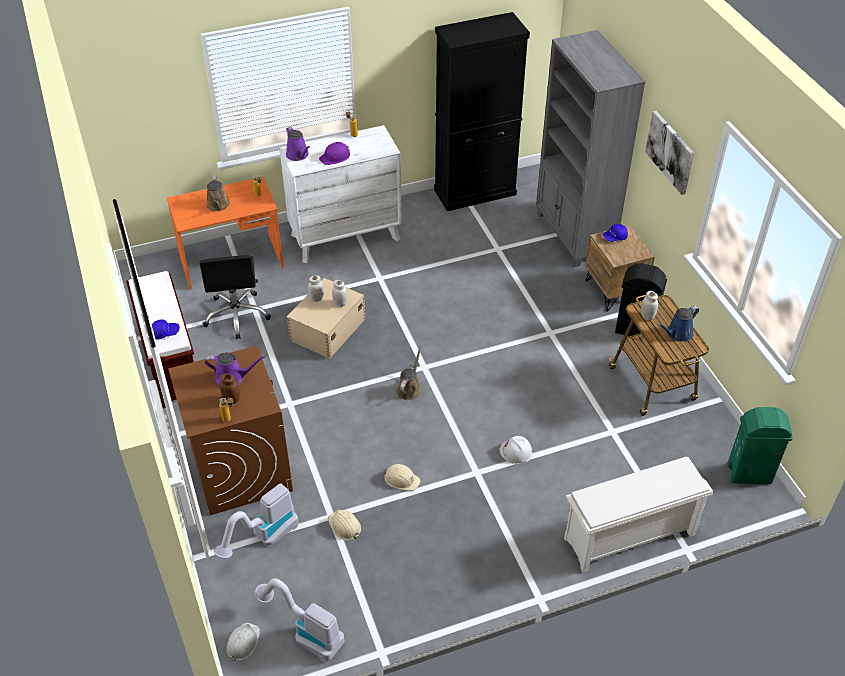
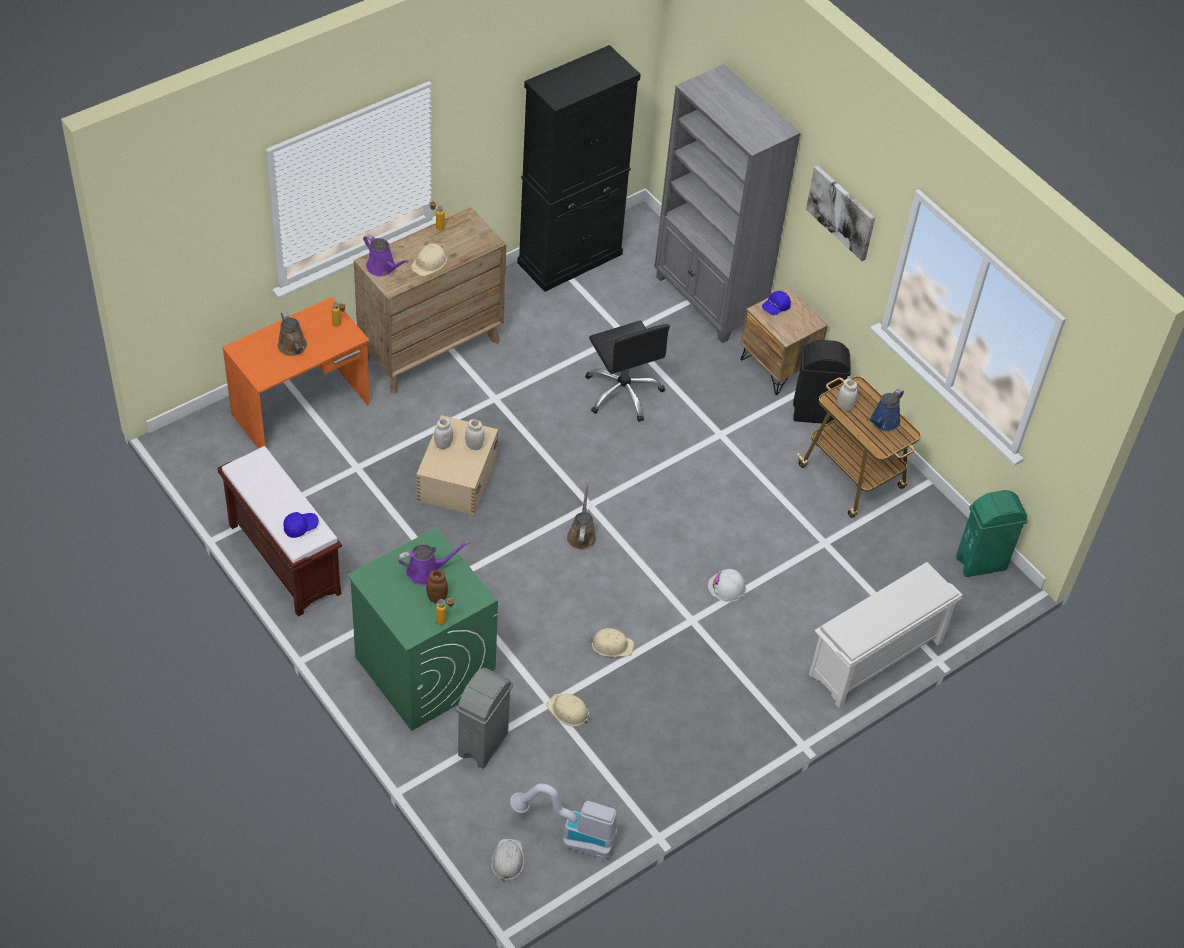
camera: 20 degrees left, 5 degrees up
(237, 315) = (338, 479): black office chair -> black office chair (623, 392)
(240, 468) = (424, 669): brown washing machine -> green washing machine
(263, 538) = (483, 744): vacuum cleaner -> grey trash can
(335, 157) = (429, 262): purple hard hat -> beige hard hat
(345, 237) = (431, 349): white dresser -> brown dresser

